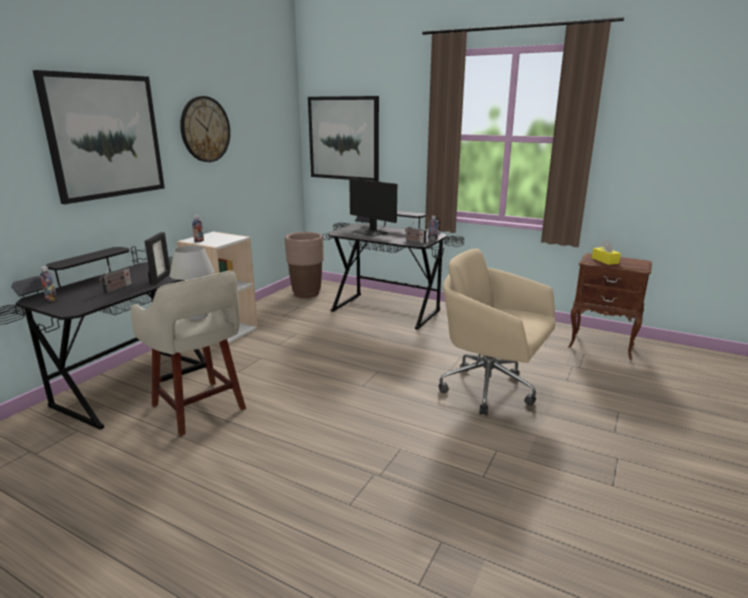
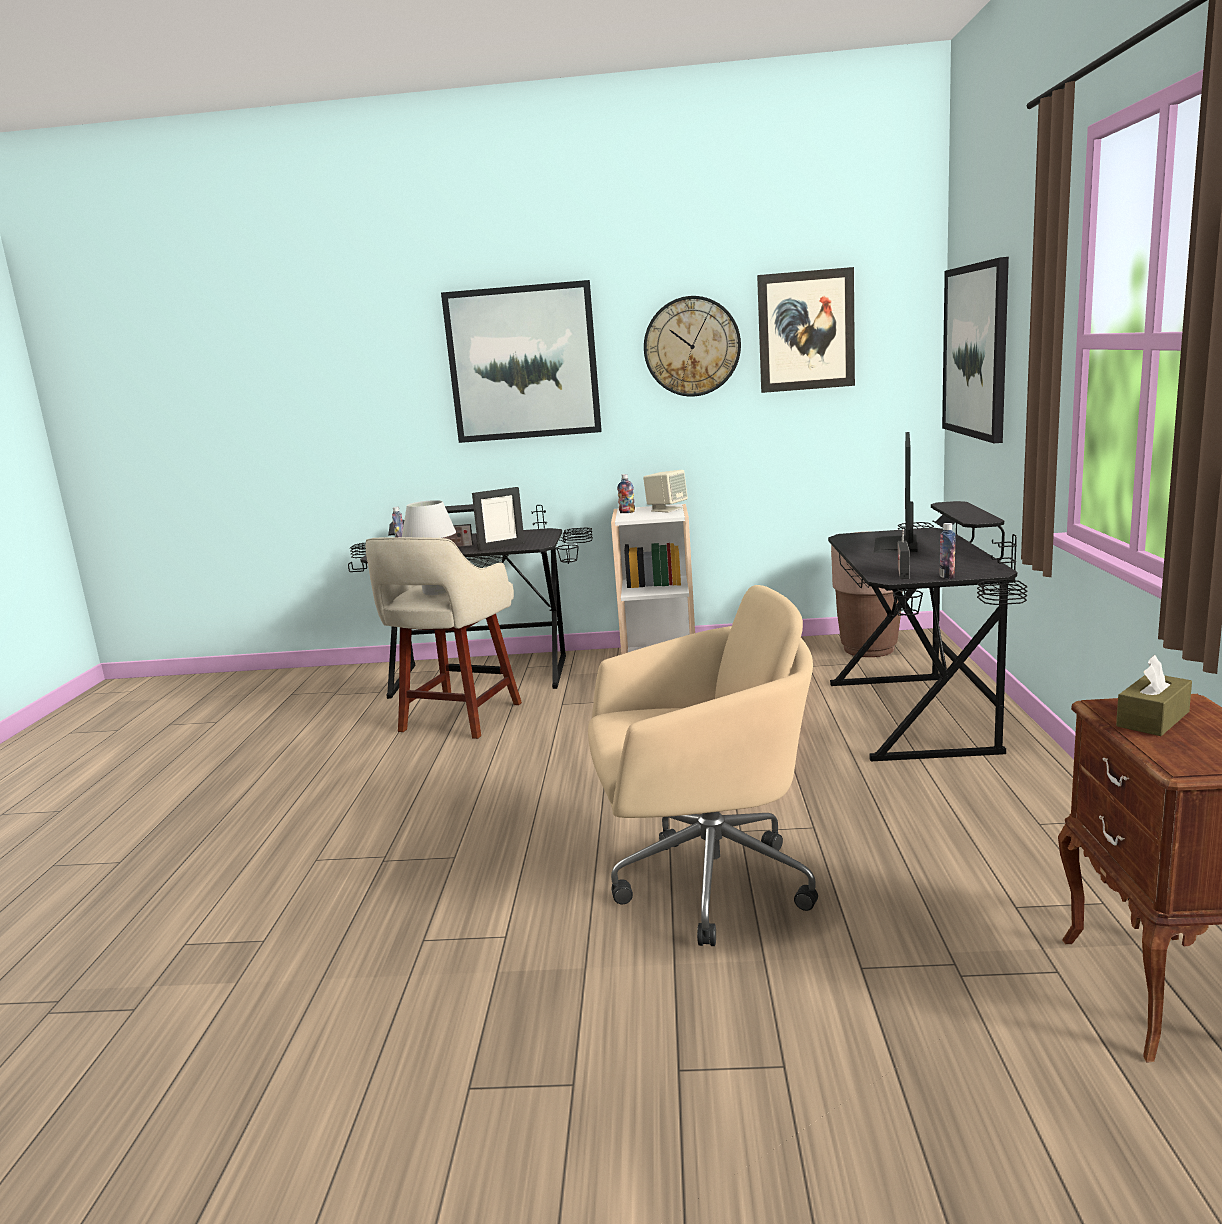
camera: 65 degrees right, 5 degrees down
(218, 235) = (666, 509): none -> beige speaker
(254, 123) = (806, 331): none -> picture
(491, 392) = (704, 889): beige office chair -> beige office chair turned 75 degrees clockwise
(605, 260) = (1153, 719): yellow tissue box -> brown tissue box

